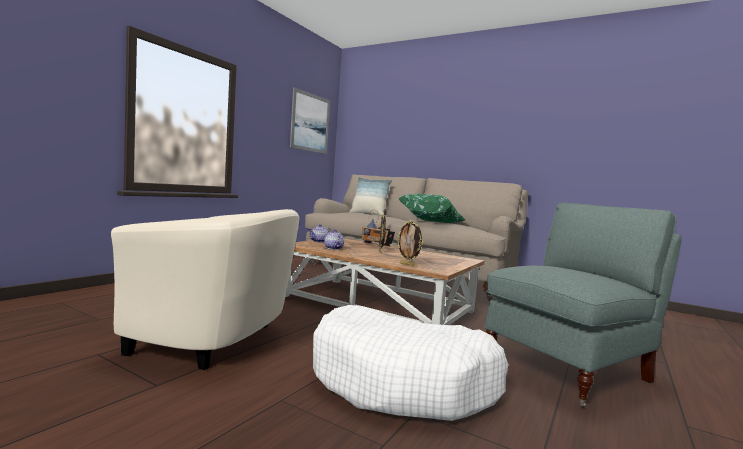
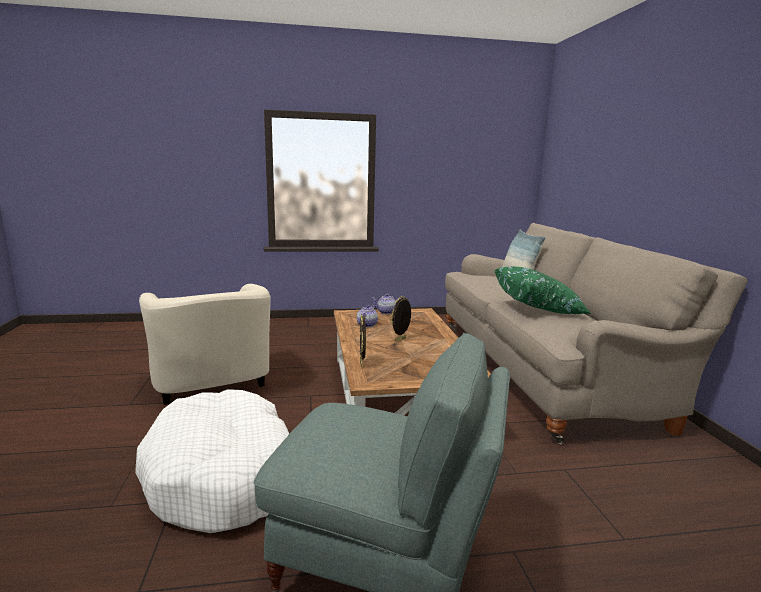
camera: 50 degrees right, 10 degrees up
(310, 122) = (490, 157): picture -> none
(377, 244) = (438, 327): radio -> none

